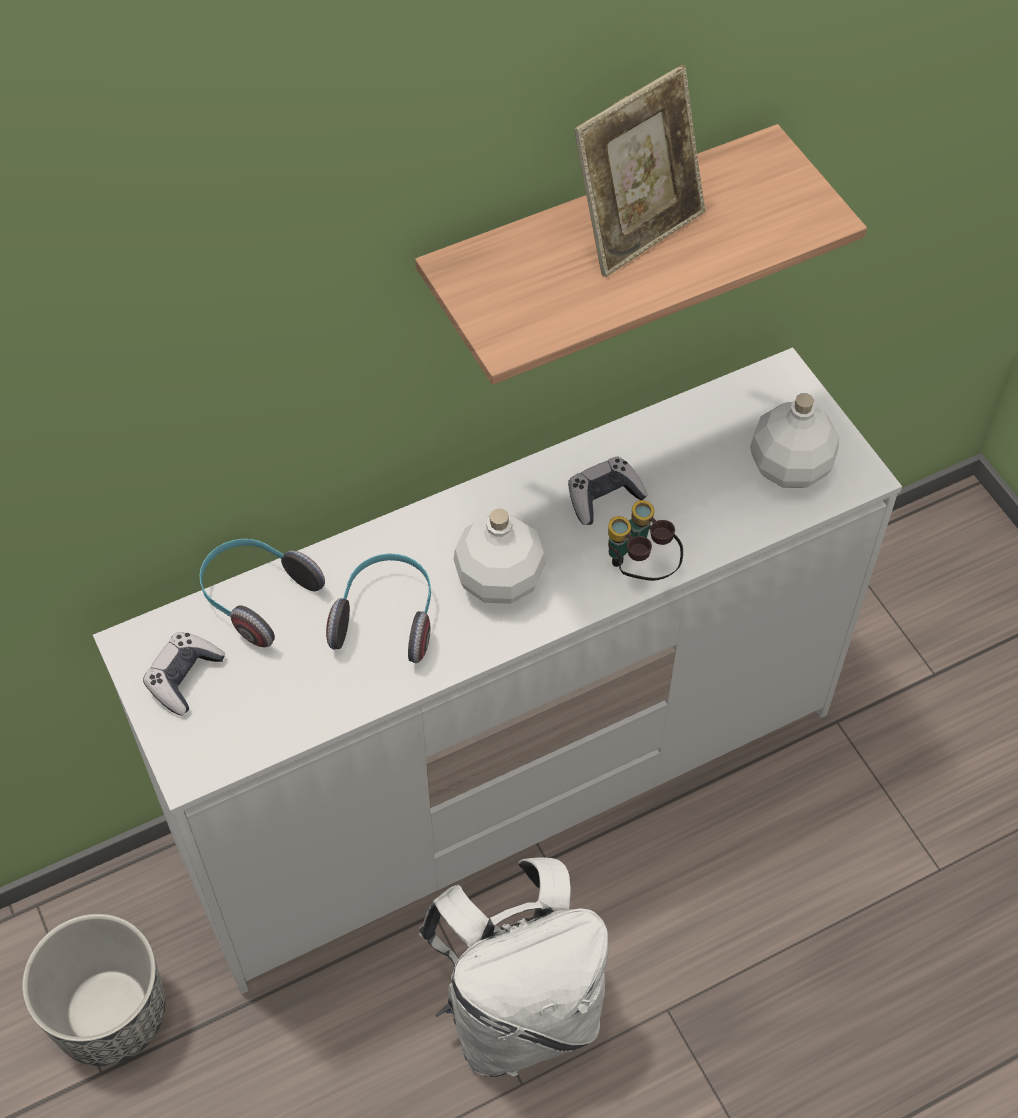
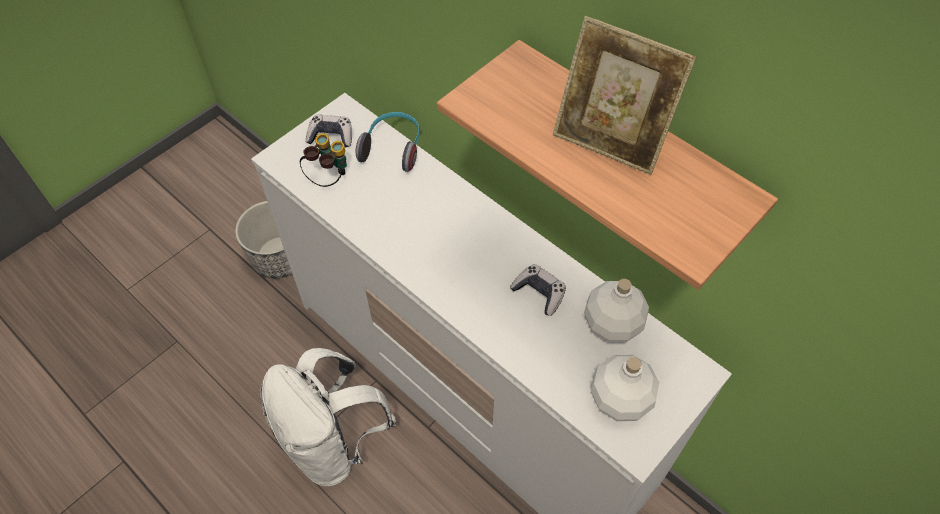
camera: 70 degrees right, 0 degrees up
(387, 617) = (402, 210): headphones -> none
(500, 579) = (452, 256): white bottle -> white bottle (613, 324)
(640, 569) = (491, 329): binoculars -> binoculars (328, 178)

